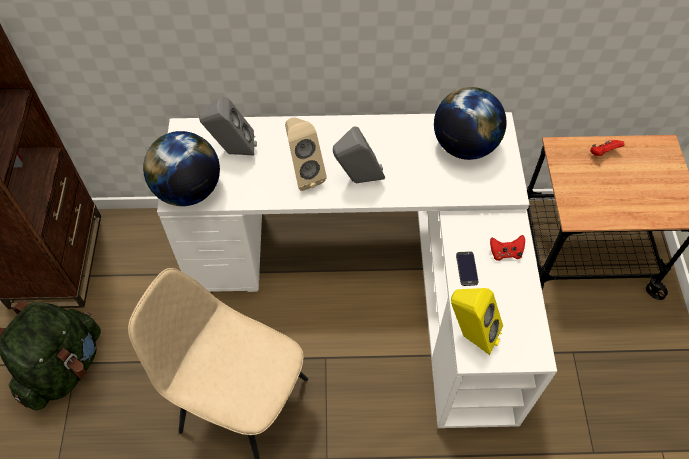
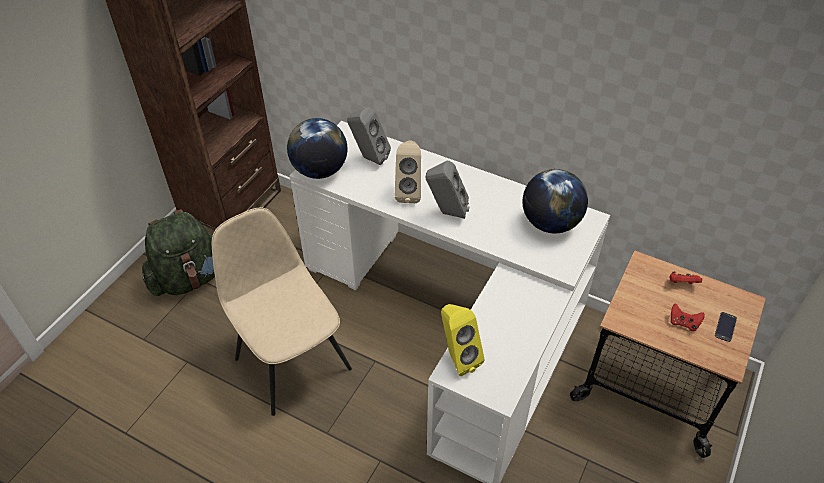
camera: 30 degrees right, 10 degrees down
(466, 268) = (490, 311): phone -> phone (725, 327)
(505, 253) = (531, 314): red game controller -> red game controller (683, 323)

